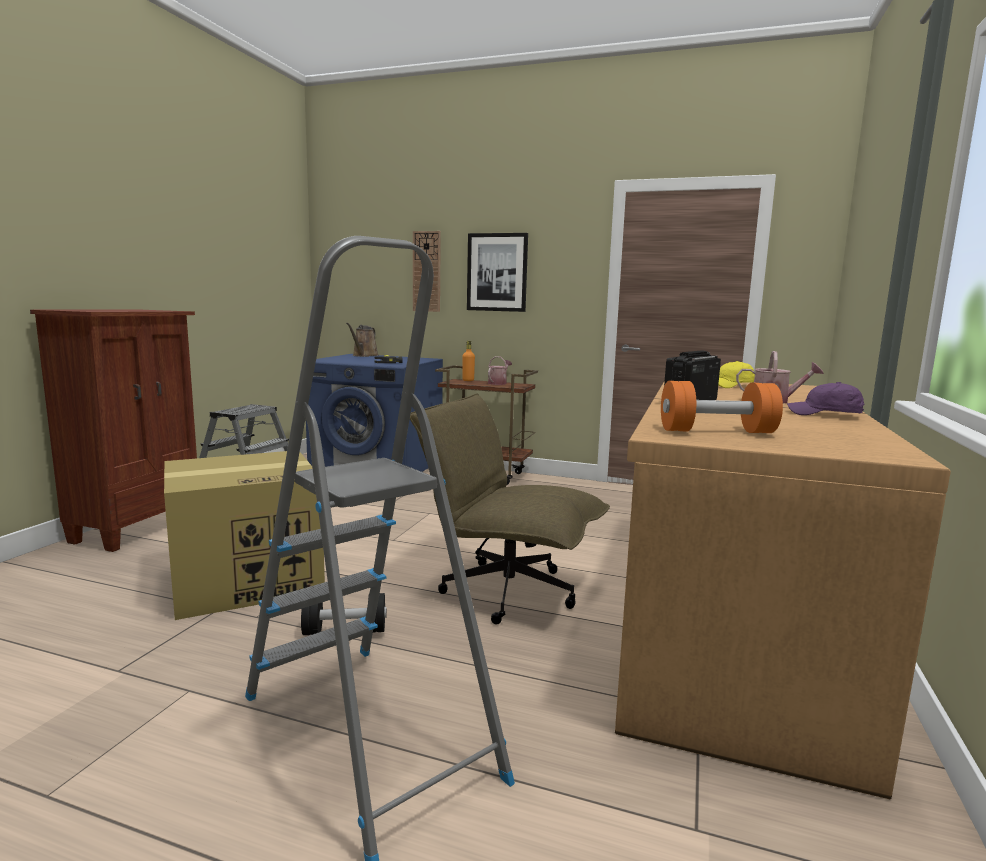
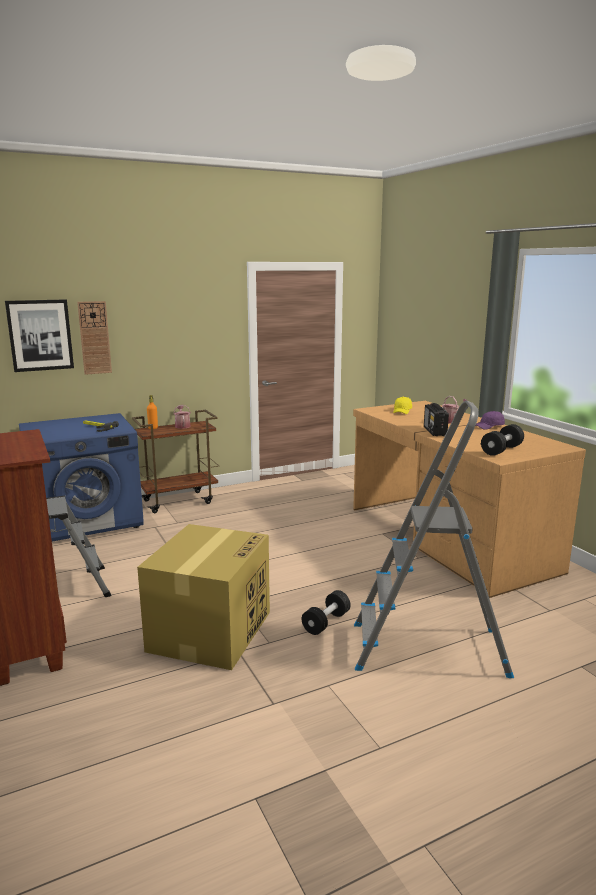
camera: 45 degrees left, 5 degrees up
(364, 355) = (47, 424): brown watering can -> none
(497, 272) = (162, 334): picture -> picture (40, 335)
(510, 592) = (349, 565): beige office chair -> none
(716, 431) = (501, 450): orange dumbbell -> black dumbbell

